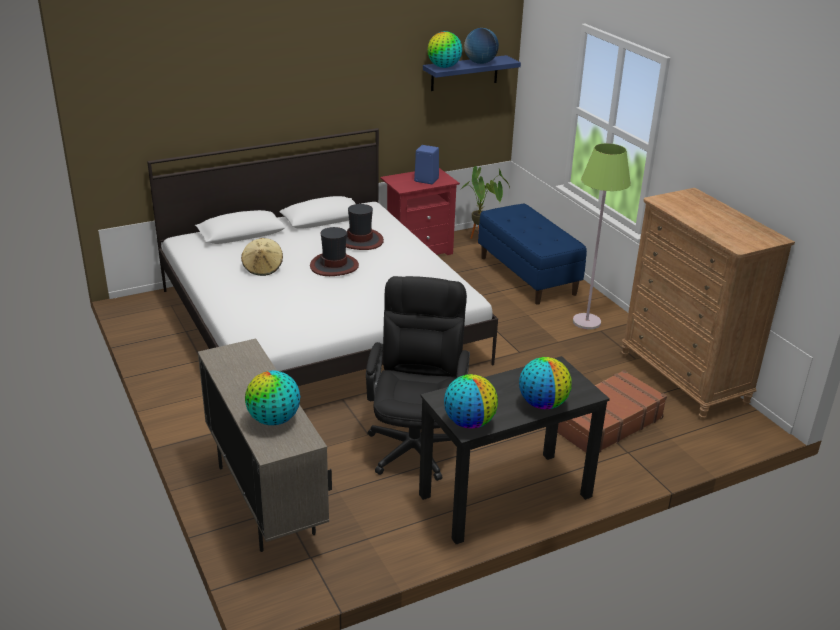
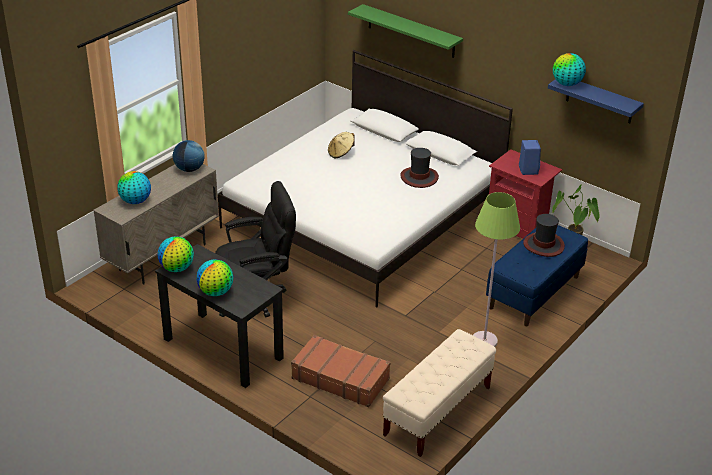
camera: 65 degrees right, 5 degrees up
(228, 98) = (411, 31): none -> green shelf
(334, 266) = (369, 178): hat -> hat (544, 245)
(480, 63) = (601, 96): globe -> globe (189, 169)
(683, 379) = (437, 411): brown dresser -> beige bench

